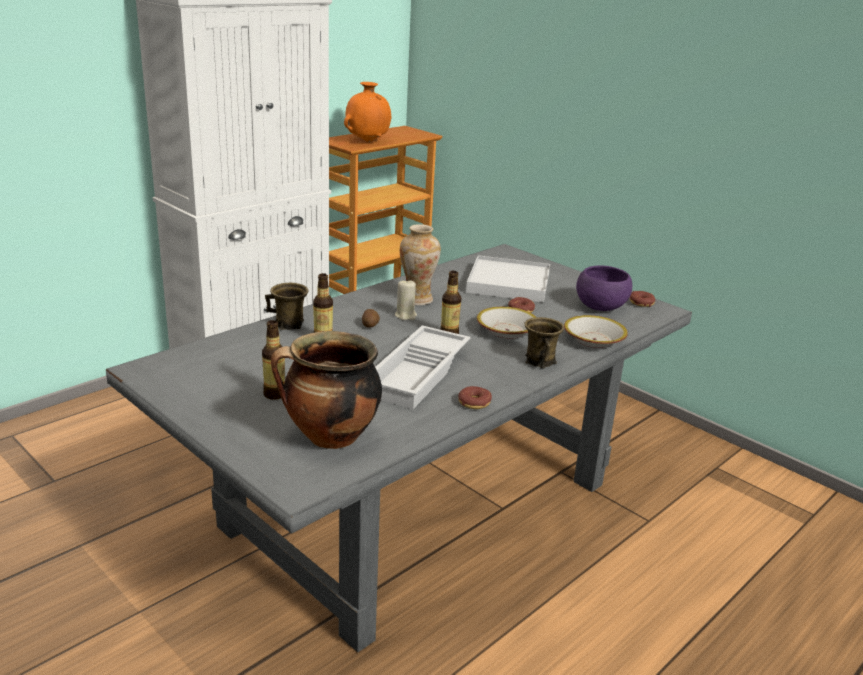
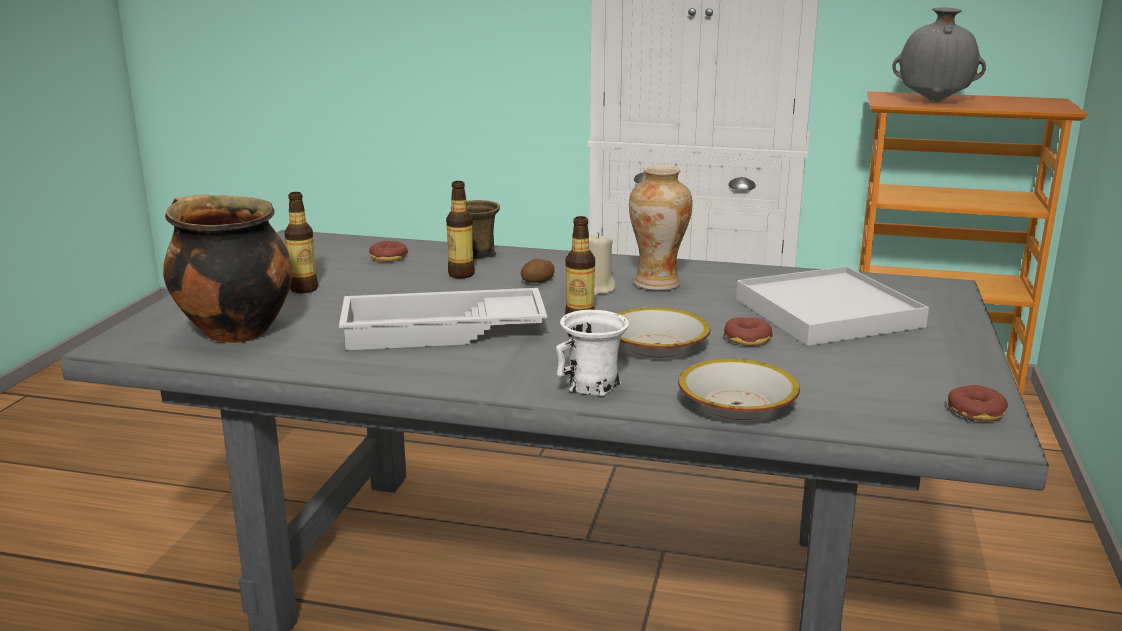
camera: 60 degrees right, 5 degrees down
(368, 141) = (934, 102): orange vase -> grey vase
(474, 403) = (404, 375): donut -> donut (388, 258)
(540, 361) = (593, 385): brown mug -> white mug
(600, 308) = (878, 386): purple bowl -> none

